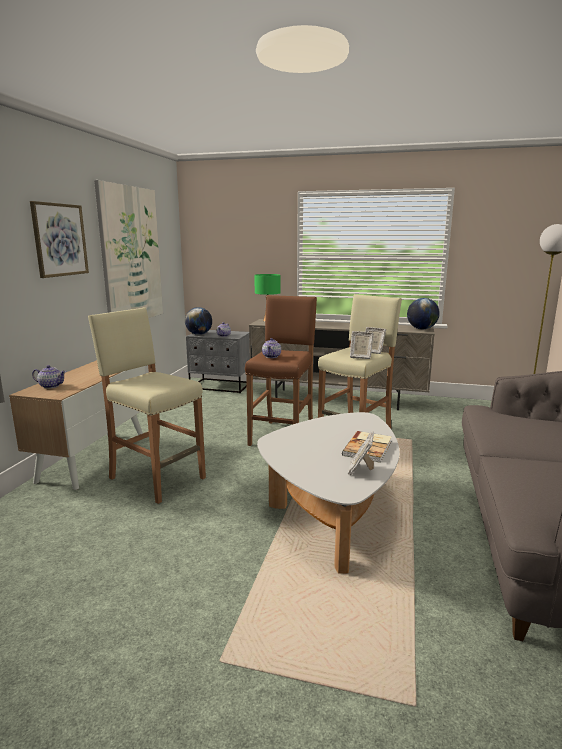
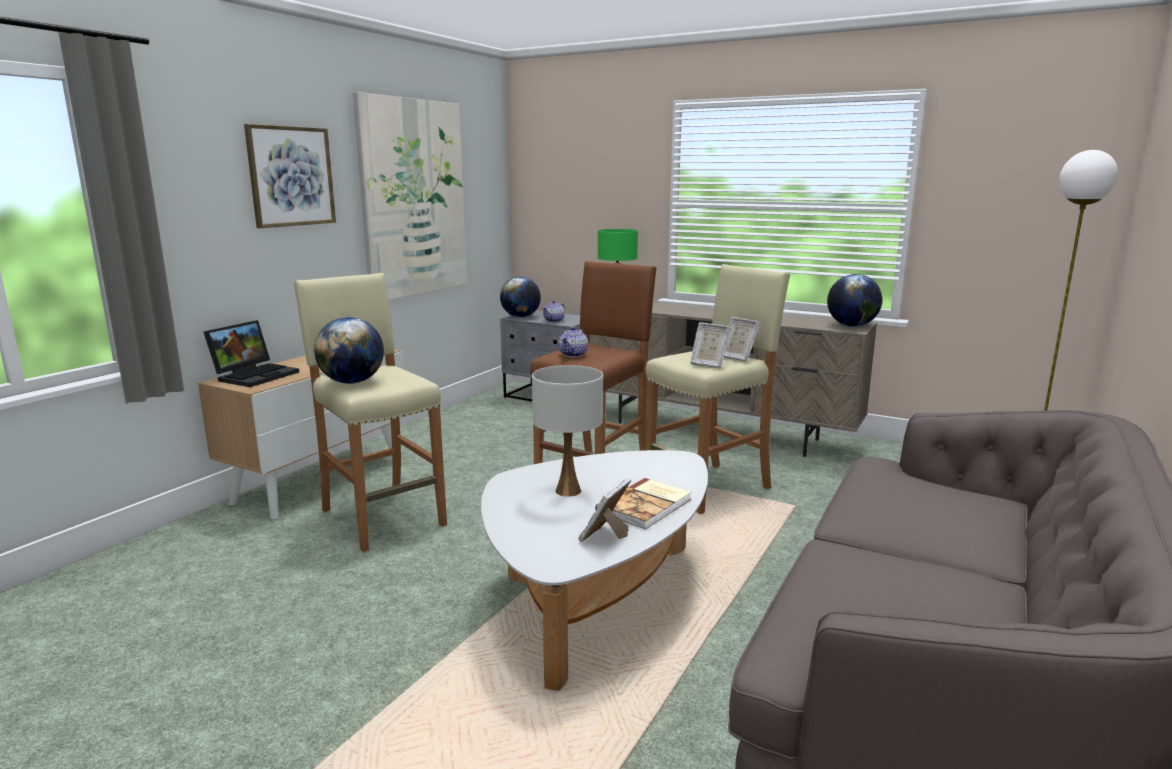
camera: 15 degrees right, 0 degrees up
(51, 386) = (255, 375): teapot -> laptop
(140, 385) = (352, 382): none -> globe
(314, 444) = (568, 491): none -> white table lamp

